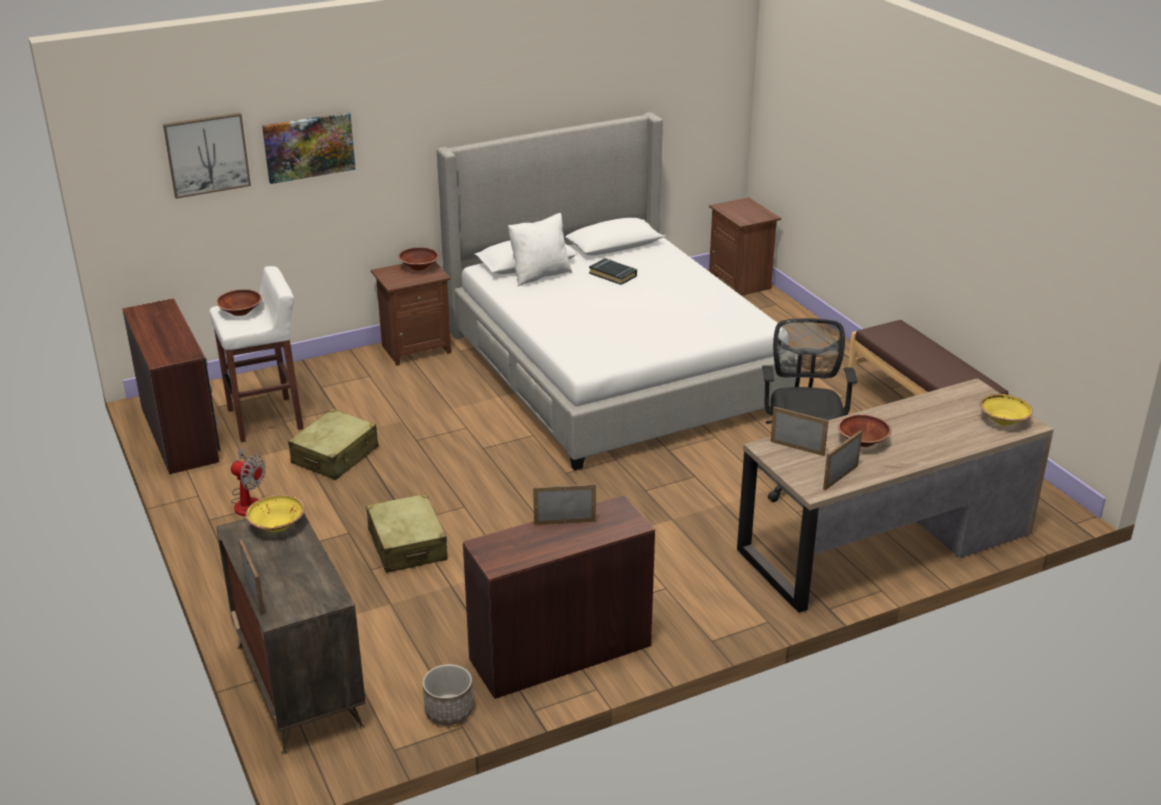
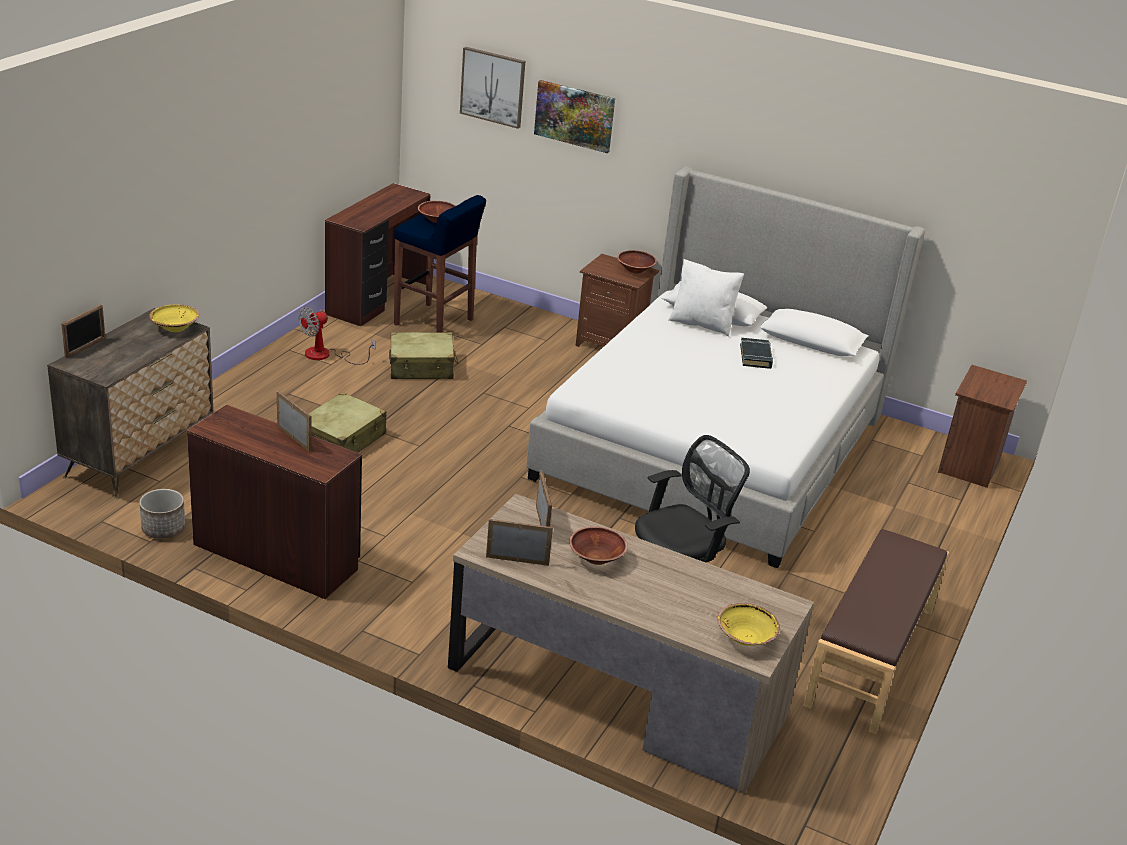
camera: 50 degrees right, 0 degrees up
(248, 501) = (326, 355): fan -> fan turned 60 degrees clockwise
(267, 419) = (434, 323): white stool -> blue stool

